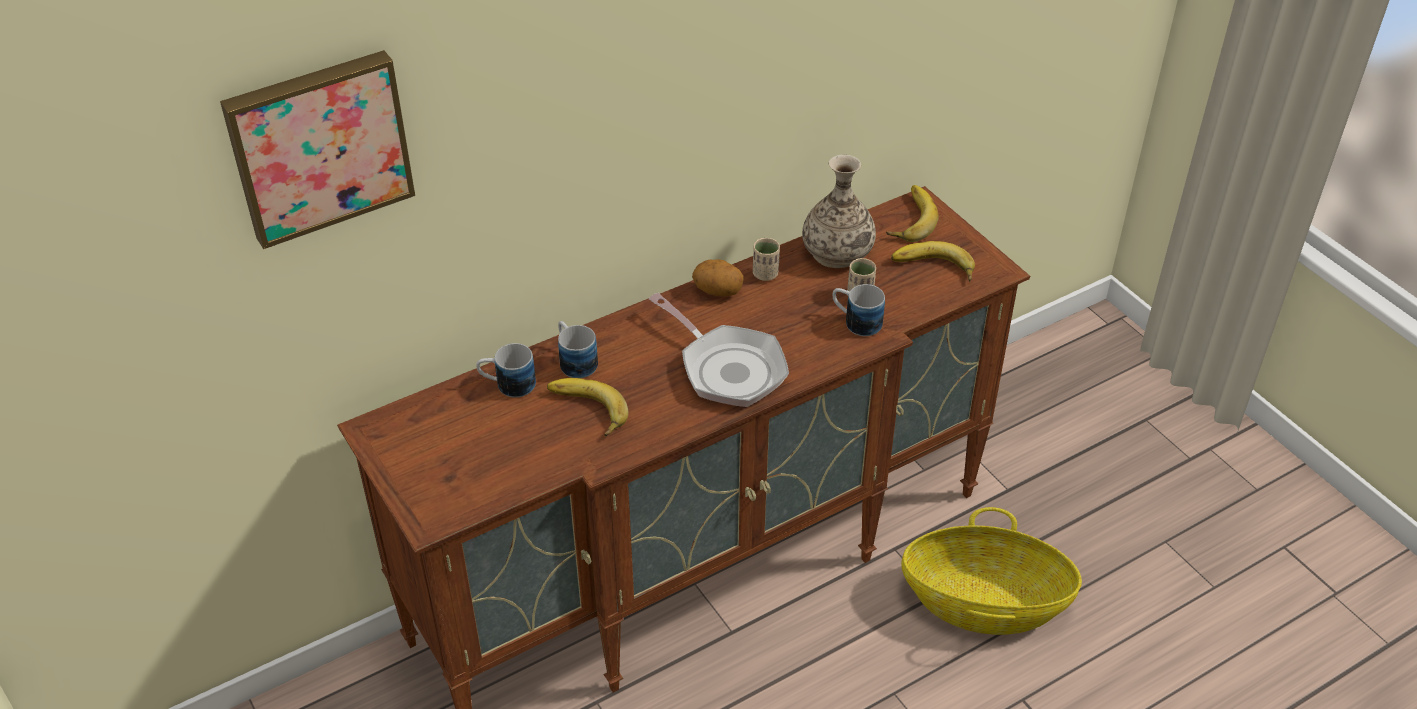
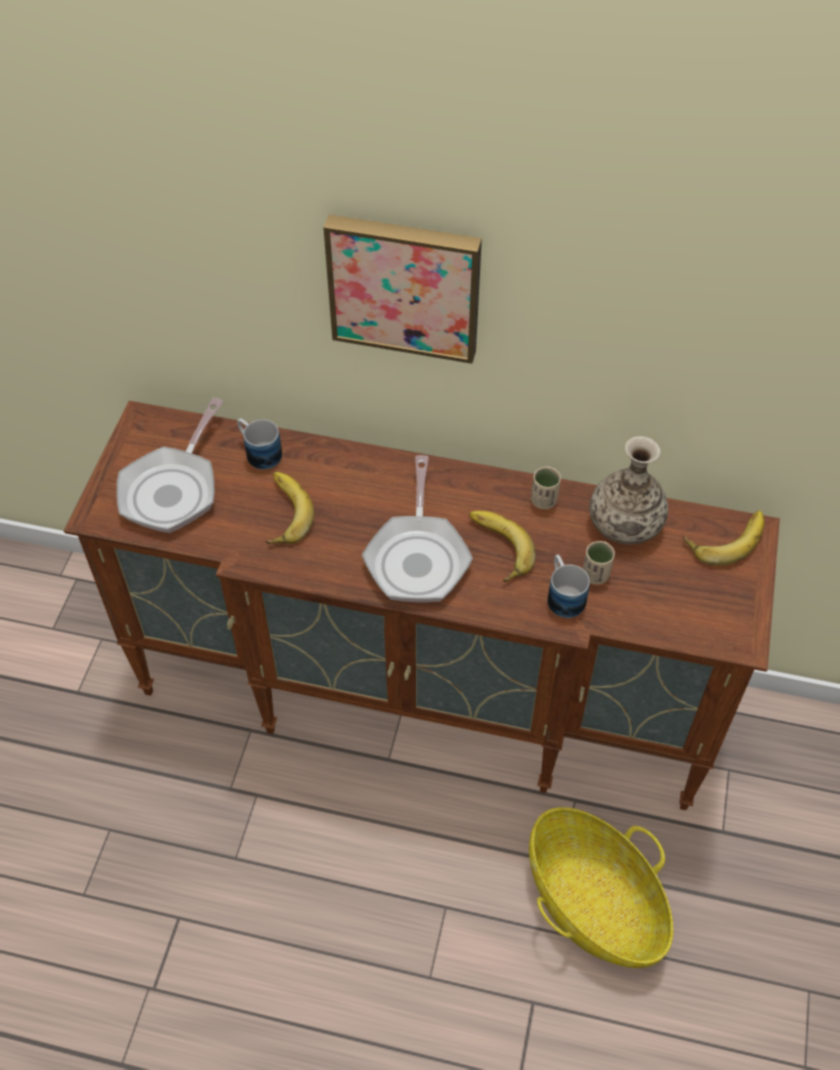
camera: 45 degrees right, 10 degrees up
(319, 145) = (115, 171): picture -> picture (405, 285)
(471, 457) = (173, 489): none -> frying pan
(574, 360) = (323, 467): mug -> none
(718, 291) = (490, 488): potato -> none
(933, 269) = (687, 598): banana -> banana (496, 548)

